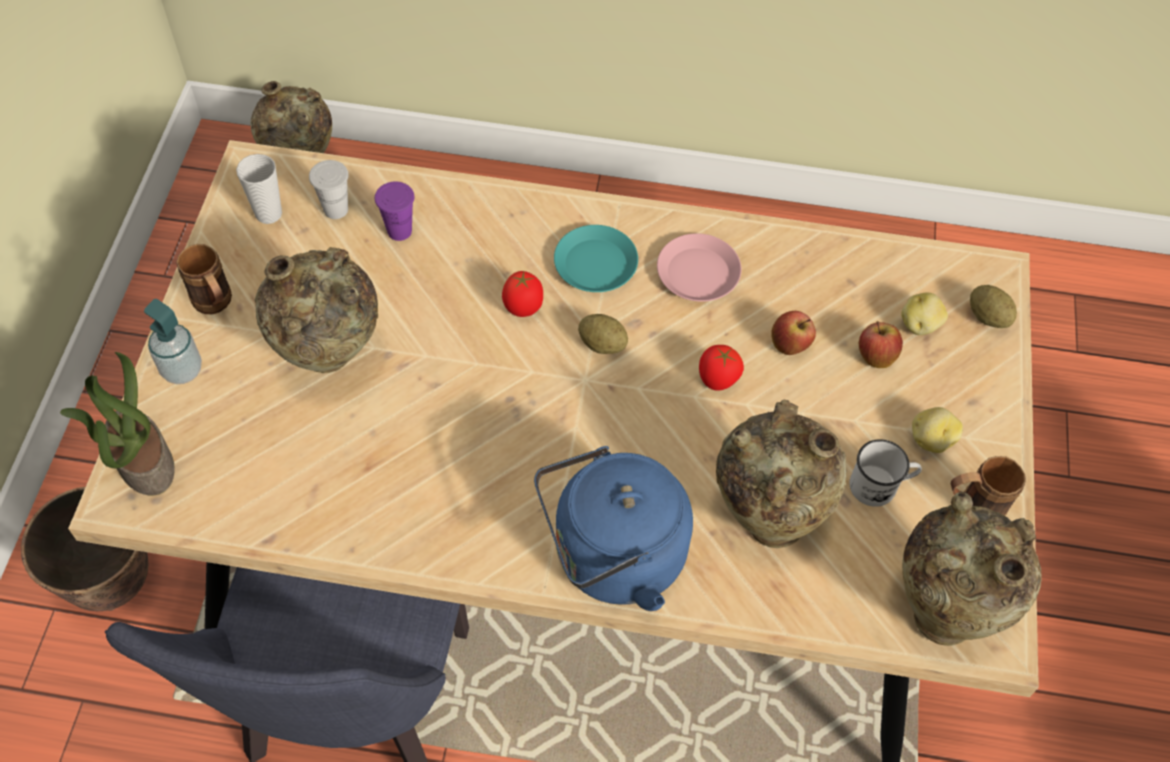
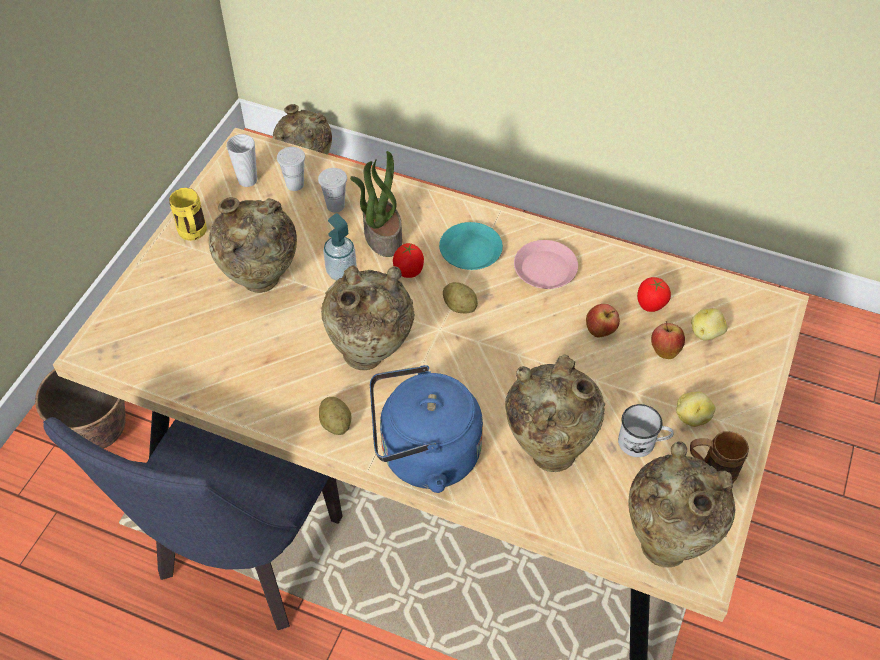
camera: 15 degrees right, 5 degrees down
(142, 462) = (114, 329): potted plant -> potted plant (381, 236)
(182, 370) = (158, 274): soap dispenser -> soap dispenser (341, 272)
(216, 306) = (194, 235): brown mug -> yellow mug
(399, 231) = (335, 206): purple cup -> white cup
(505, 433) = (371, 355): none -> beige vase
(717, 381) = (538, 347): tomato -> tomato (650, 306)
(987, 317) = (762, 337): potato -> potato (336, 423)

